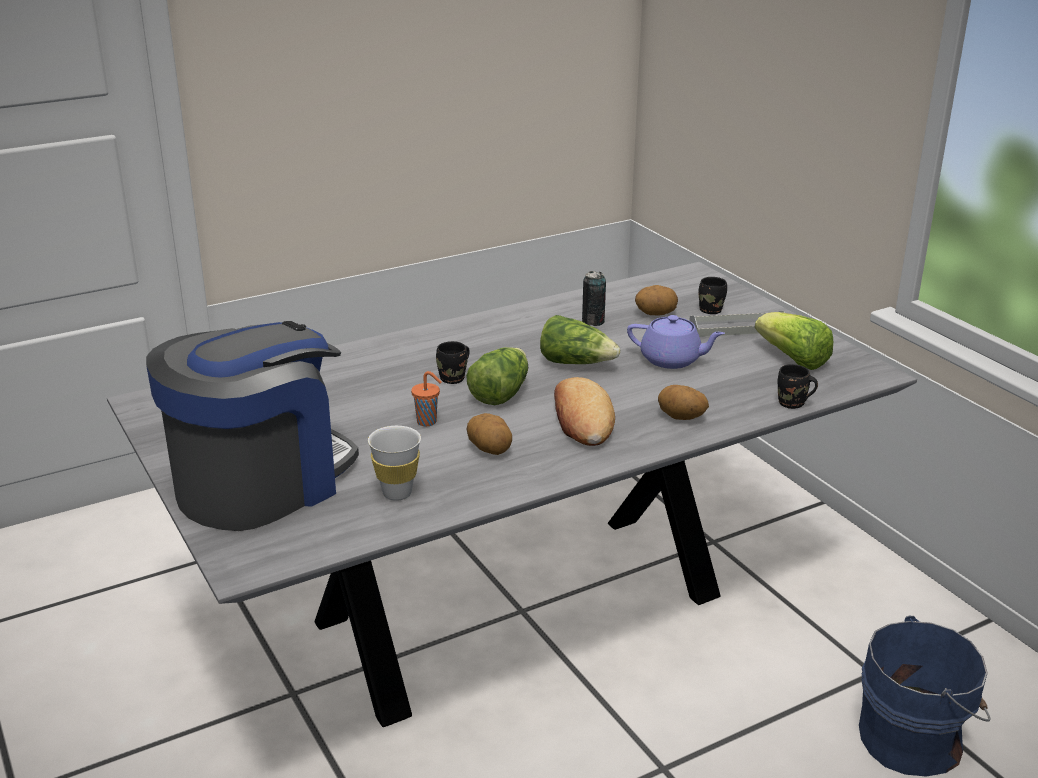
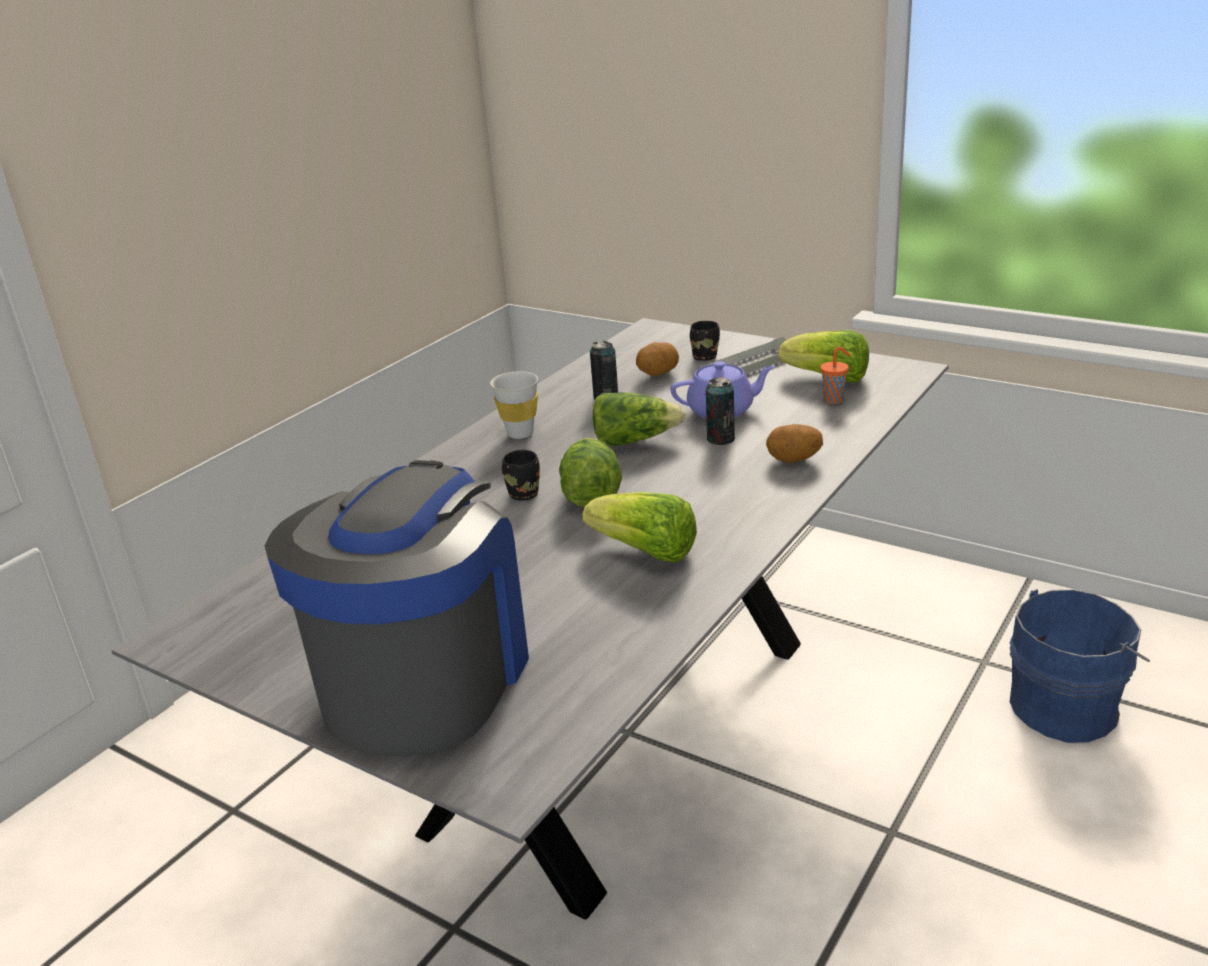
camera: 25 degrees left, 0 degrees up
(397, 493) = (597, 632): white cup -> white cup (520, 433)
(428, 422) = (547, 546): orange cup -> orange cup (834, 400)
(490, 449) = (645, 552): potato -> lettuce
(582, 419) = (703, 492): bread -> none
(643, 383) = (720, 439): none -> can
(792, 404) = (875, 417): black mug -> none

